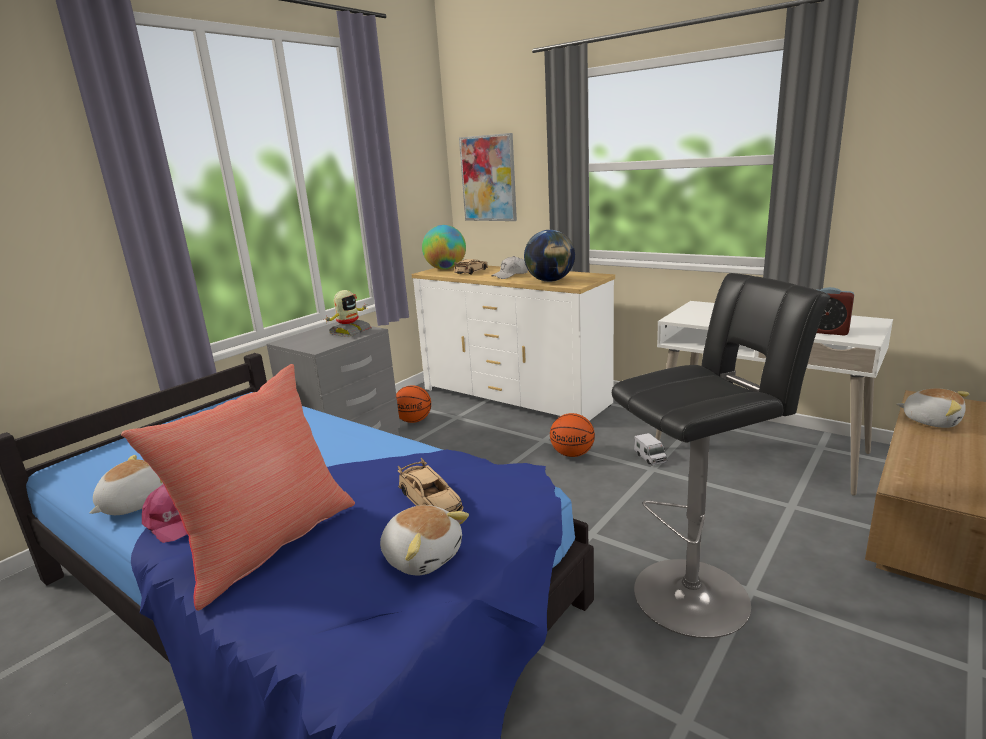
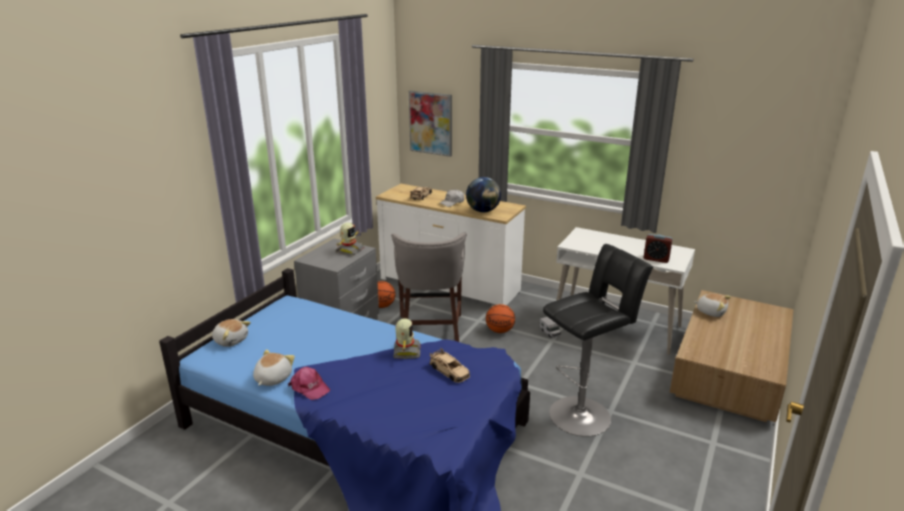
camera: 10 degrees left, 5 degrees up
(268, 543) = (373, 398): red pillow -> none
(372, 466) = (406, 351): none -> toy robot
(422, 556) = (458, 401): plush toy -> plush toy (231, 340)
(446, 269) = (400, 191): globe -> none
(469, 453) = (430, 331): none -> grey stool

